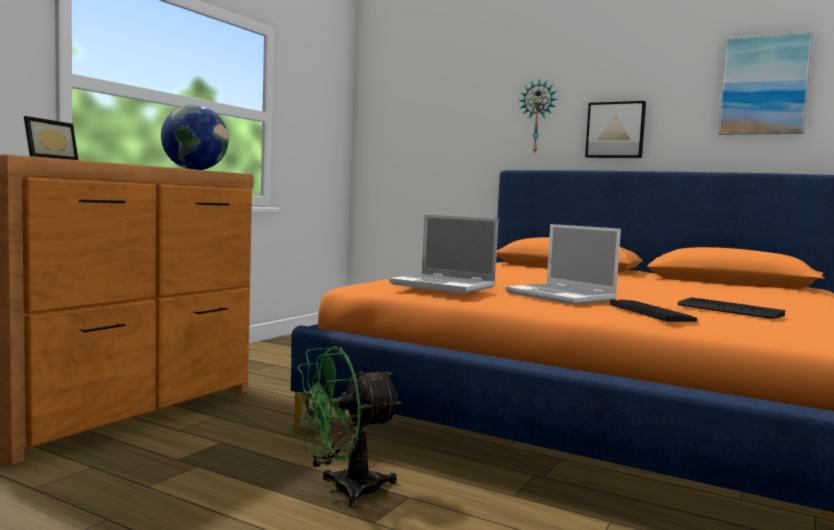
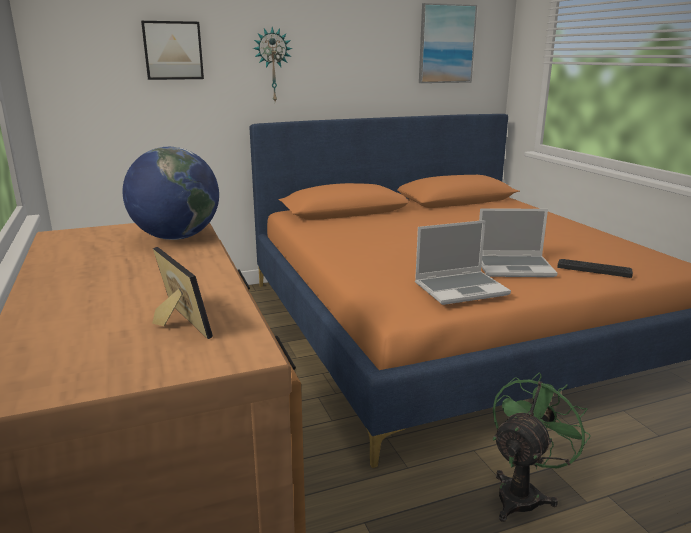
camera: 50 degrees left, 15 degrees up
(344, 490) = (523, 493): green fan -> green fan turned 150 degrees counterclockwise
(615, 130) = (344, 79): picture -> picture (173, 50)
(728, 310) = (589, 247): keyboard -> none

